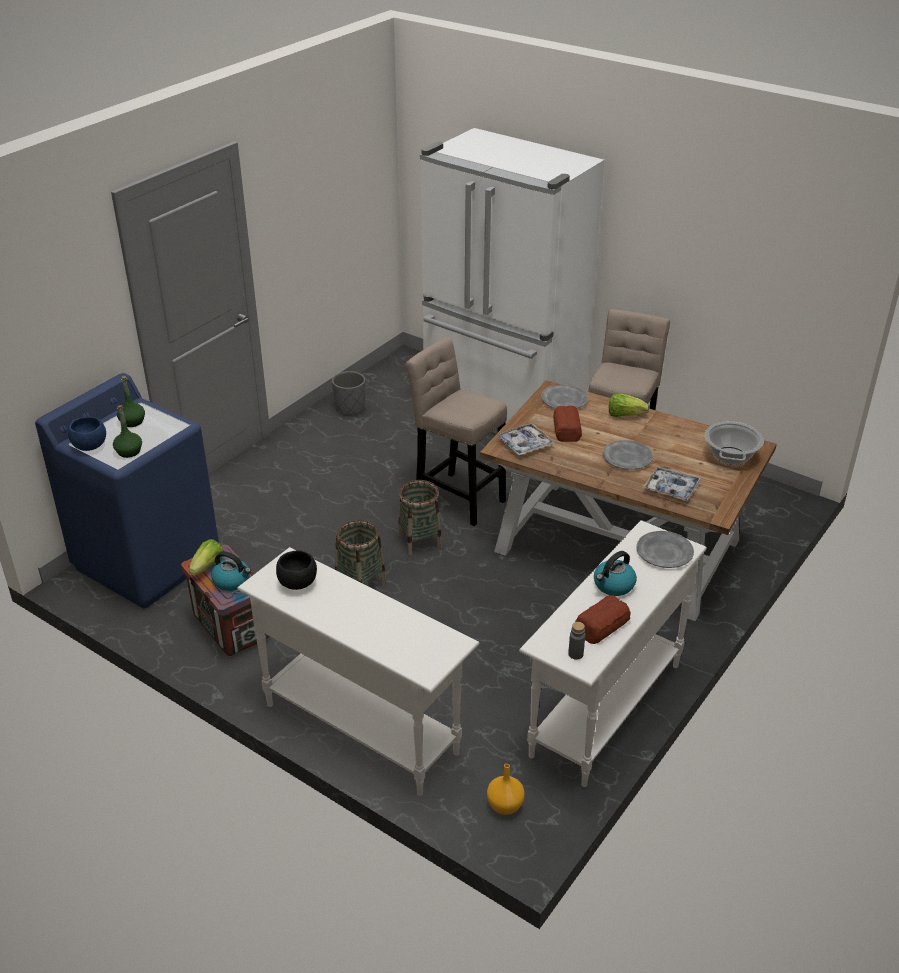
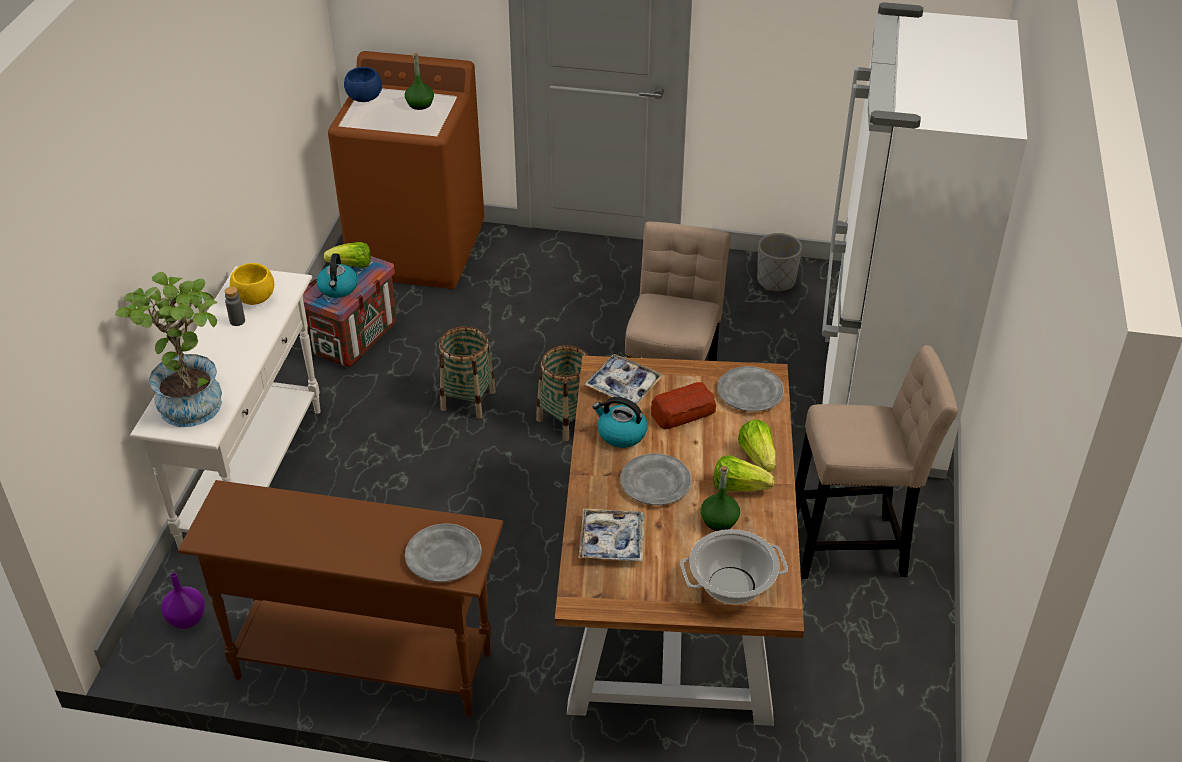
camera: 65 degrees right, 5 degrees up
(129, 451) = (369, 121): green bottle -> green bottle (719, 520)
(148, 561) = (418, 251): blue washing machine -> brown washing machine
(298, 583) = (255, 299): black bowl -> yellow bowl
(410, 643) = (193, 399): none -> potted plant
(505, 806) = (186, 620): orange vase -> purple vase
(575, 654) = (221, 524): grey bottle -> grey bottle (237, 321)
(602, 625) = (279, 534): bread -> none
(605, 709) = (362, 664): white console table -> brown console table
(613, 585) = (356, 526): kettle -> kettle (621, 434)
(648, 429) = (738, 487): none -> lettuce

